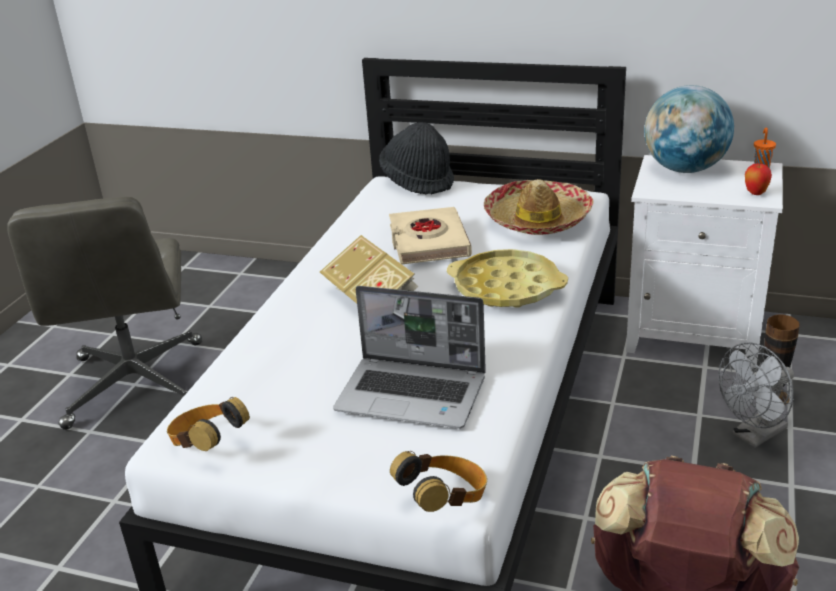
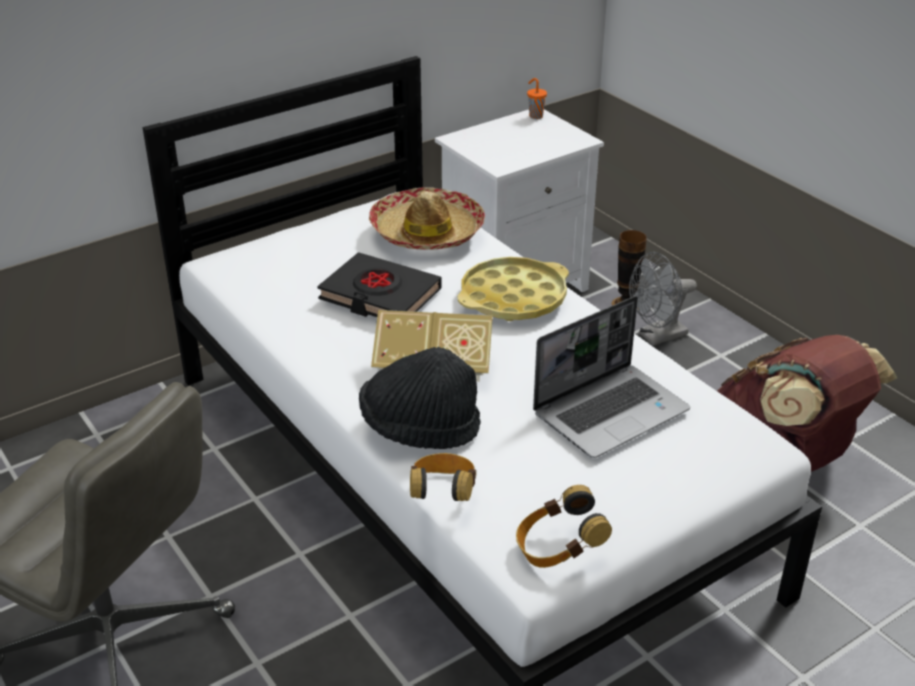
camera: 55 degrees left, 5 degrees up
(418, 181) = (248, 248): black hat -> black hat (419, 428)
(428, 242) = (379, 295): beige book -> black book
(444, 500) = (764, 458): headphones -> headphones (443, 494)
(684, 169) = (488, 138): globe -> none
(754, 436) = (657, 337): grey fan -> grey fan turned 60 degrees clockwise
(755, 193) = (568, 137): apple -> none

